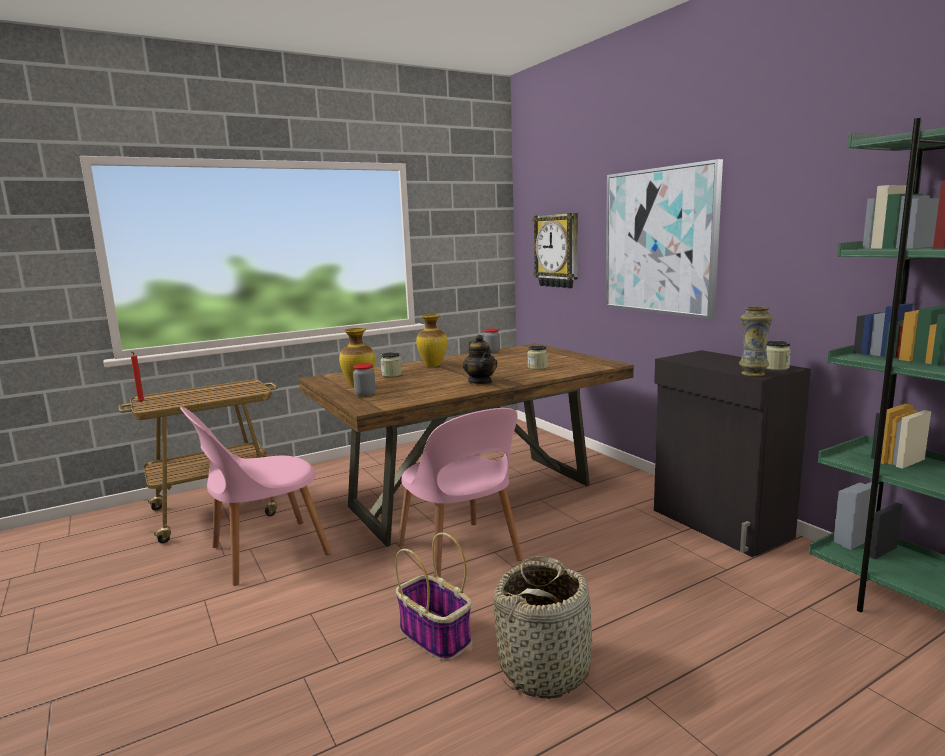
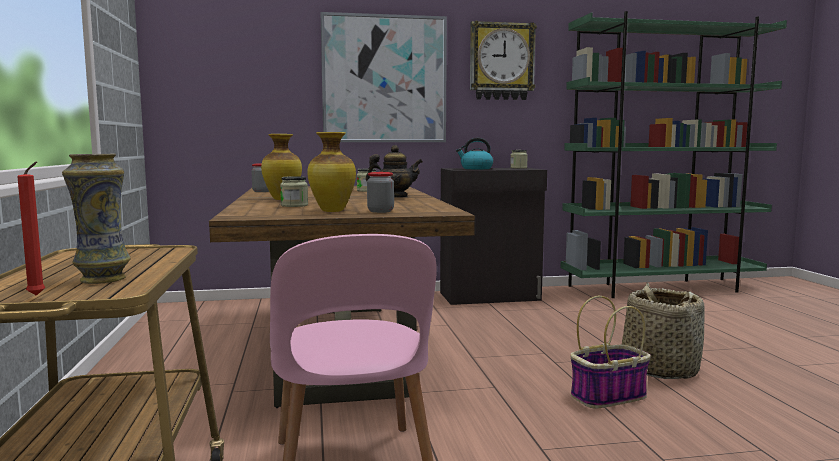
camera: 70 degrees left, 5 degrees down
(460, 555) = (467, 370): pink chair -> none
(557, 251) = (236, 86): wall clock -> wall clock (501, 61)
(710, 359) = (476, 168): none -> kettle
(752, 373) = (529, 169): vase -> vase (102, 279)

